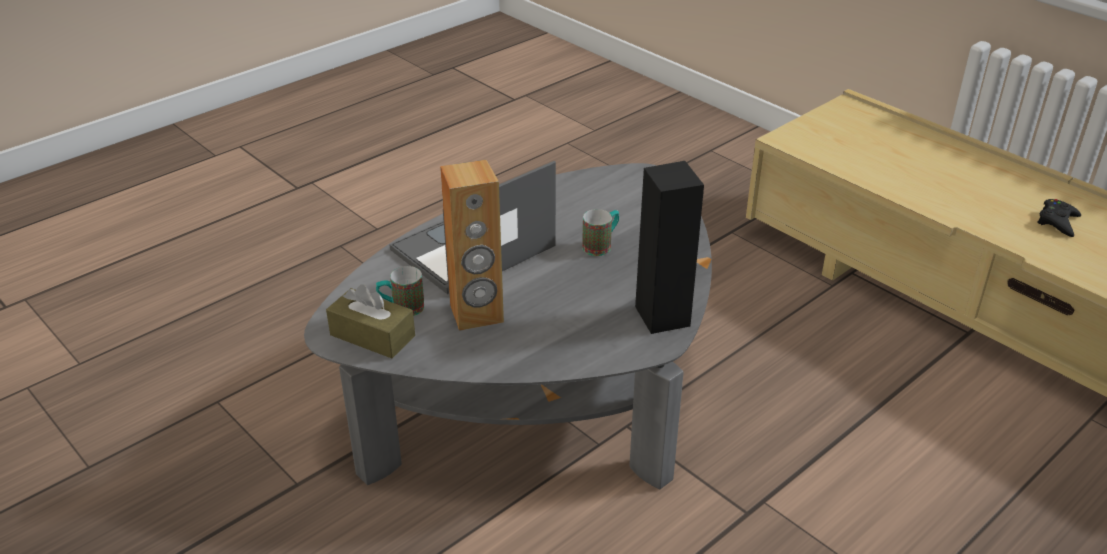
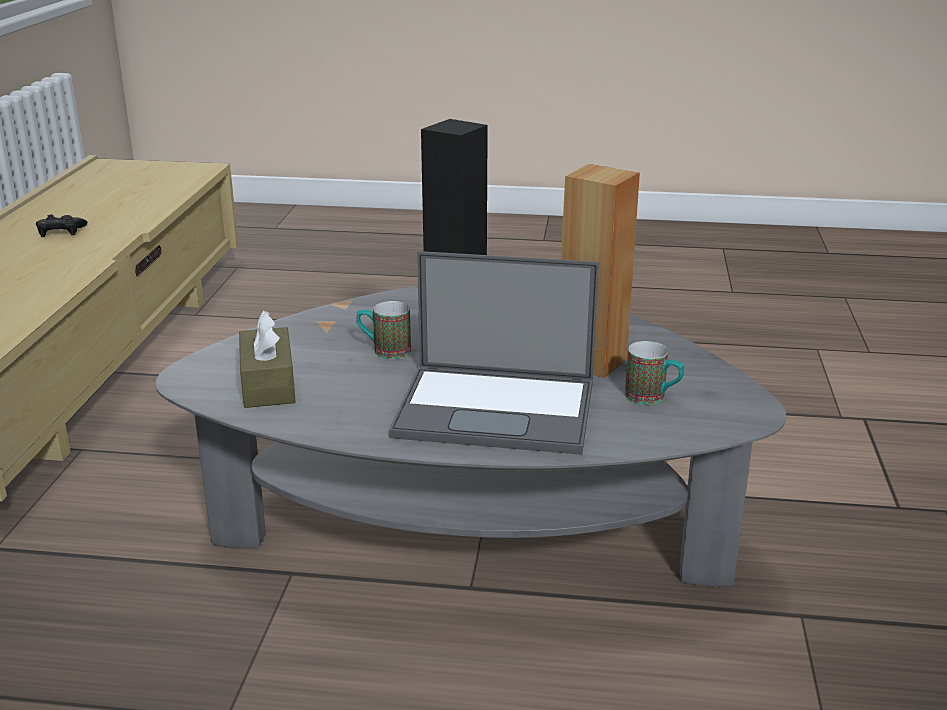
camera: 130 degrees left, 10 degrees down
(372, 335) = (711, 392): brown tissue box -> brown tissue box (268, 384)

